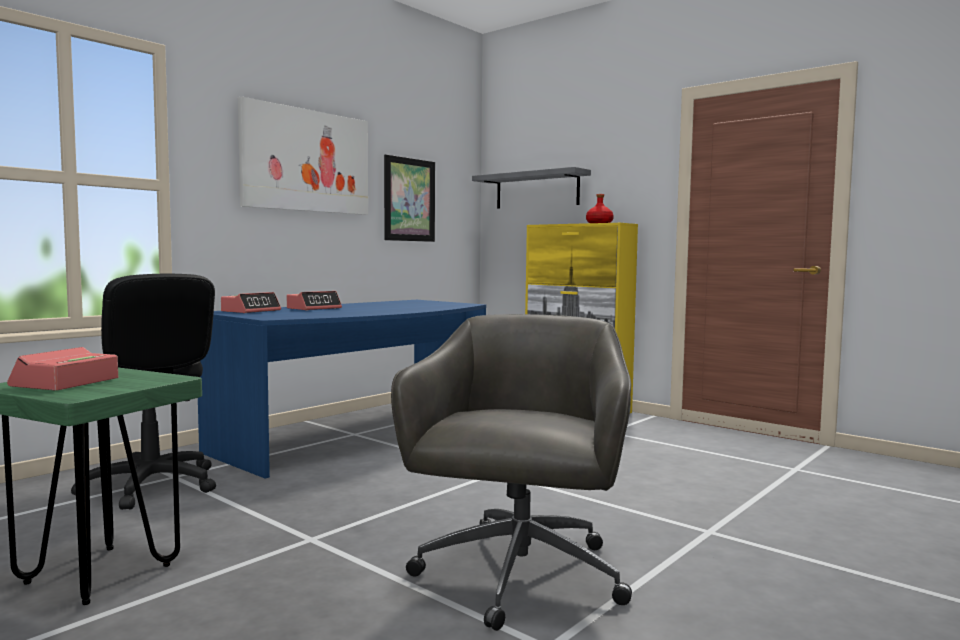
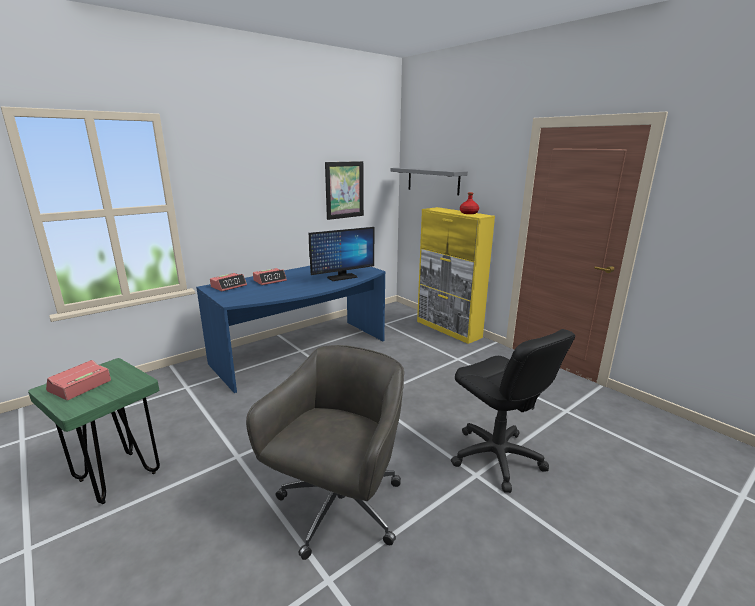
camera: 10 degrees right, 15 degrees up
(151, 486) = (171, 395): black office chair -> black office chair (496, 457)
(306, 161) = (268, 175): picture -> none
(426, 307) = (342, 277): none -> monitor

